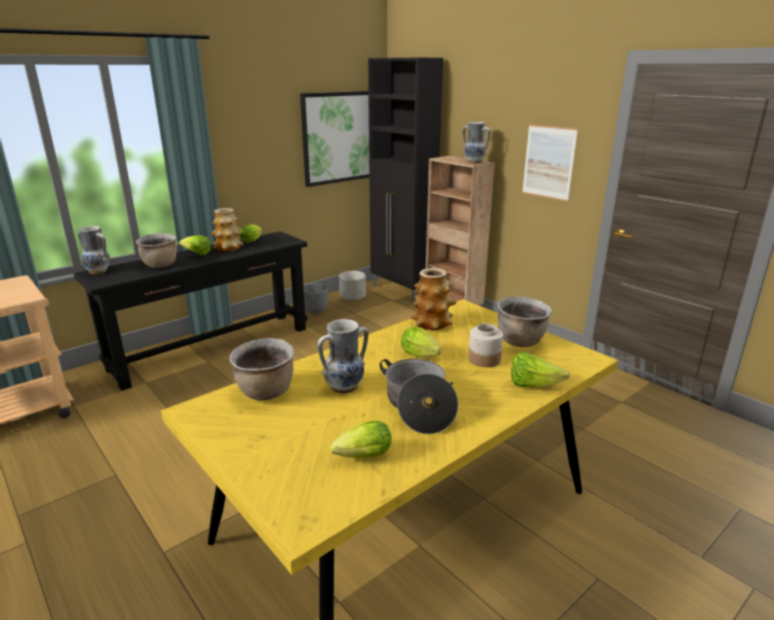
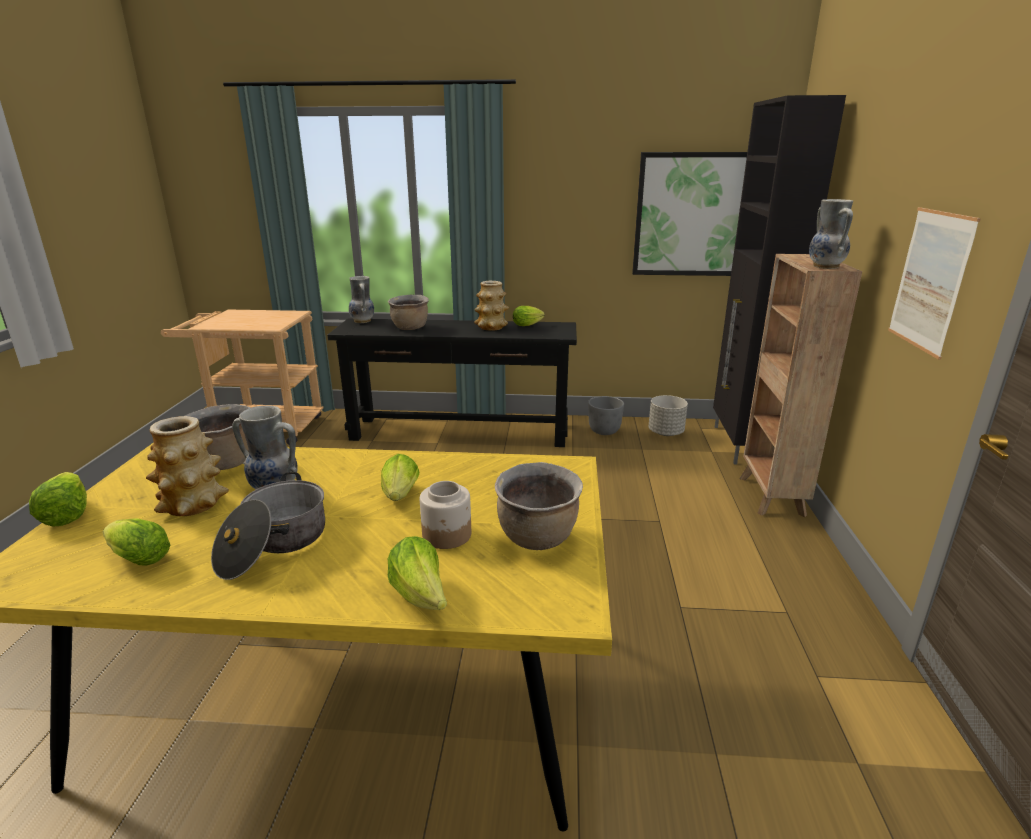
camera: 45 degrees right, 0 degrees up
(197, 254) = (457, 325): lettuce -> lettuce (67, 514)
(432, 324) = (492, 469): vase -> vase (193, 505)

